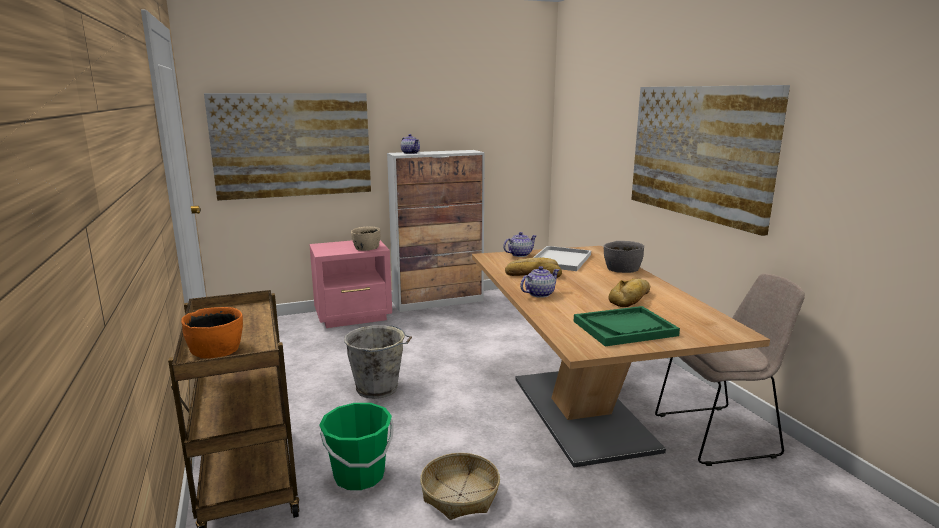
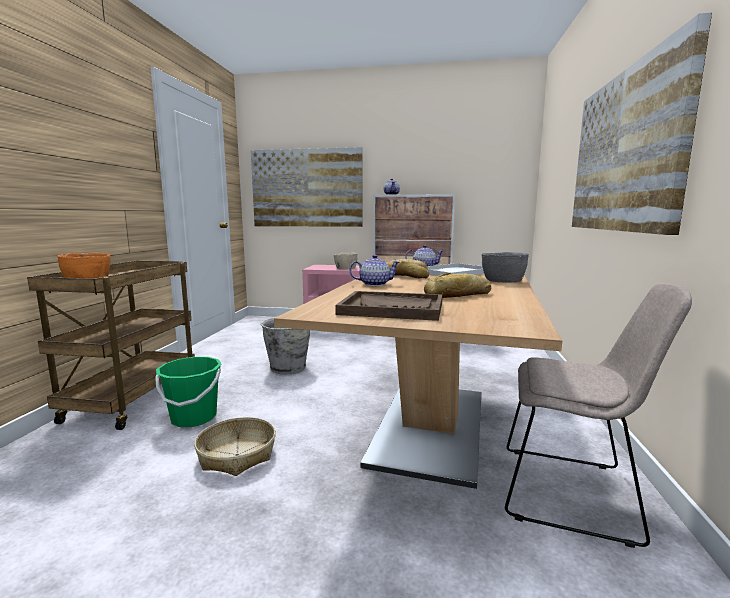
camera: 30 degrees right, 5 degrees down
(624, 328) = (392, 308): green tray -> brown tray

